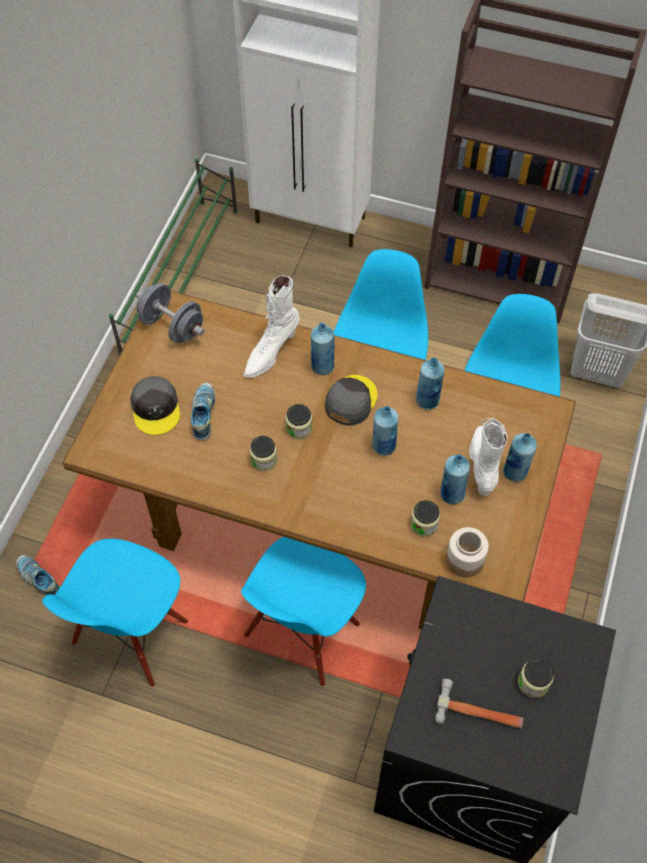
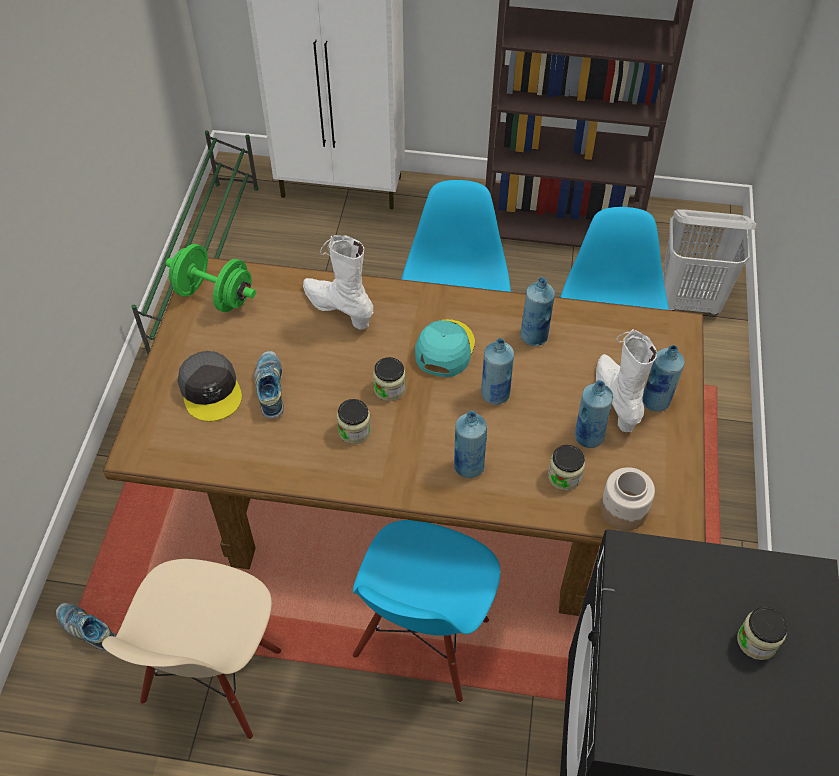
camera: 10 degrees left, 5 degrees down
(131, 635) = (213, 679): blue chair -> beige chair
(172, 326) = (214, 296): grey dumbbell -> green dumbbell
(271, 352) = (338, 309): white boot -> white boot turned 105 degrees clockwise
(322, 366) = (402, 316): blue bottle -> blue bottle (468, 466)
(350, 401) = (444, 349): grey cap -> turquoise cap
(479, 713) = (701, 691): hammer -> none

